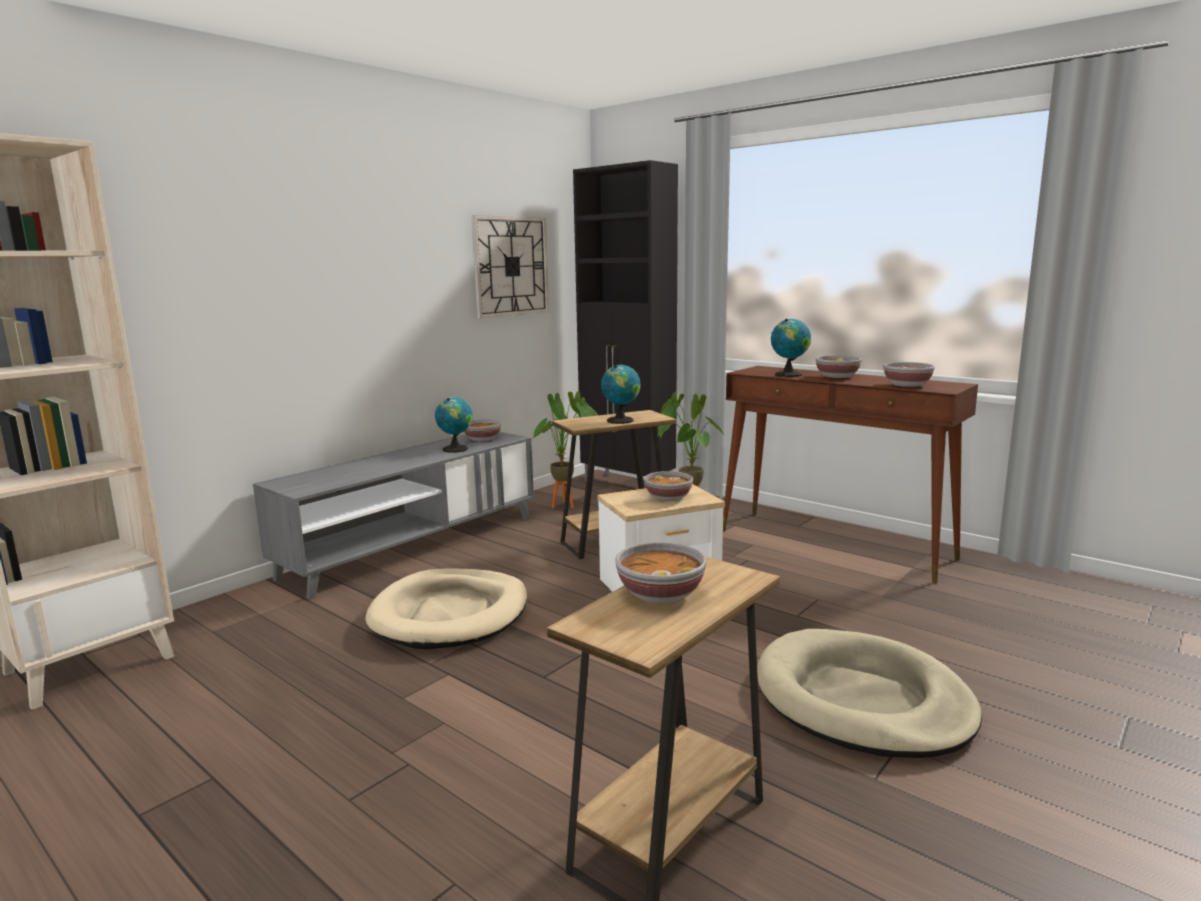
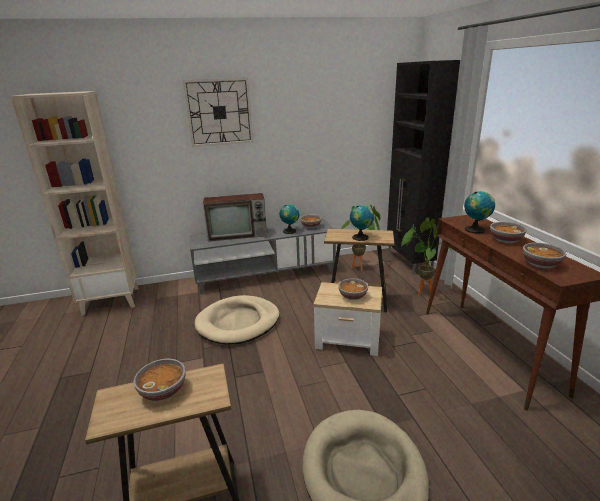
camera: 35 degrees right, 10 degrees up
(363, 466) = (238, 234): none -> television
(511, 266) = (348, 126): wall clock -> wall clock (219, 112)

